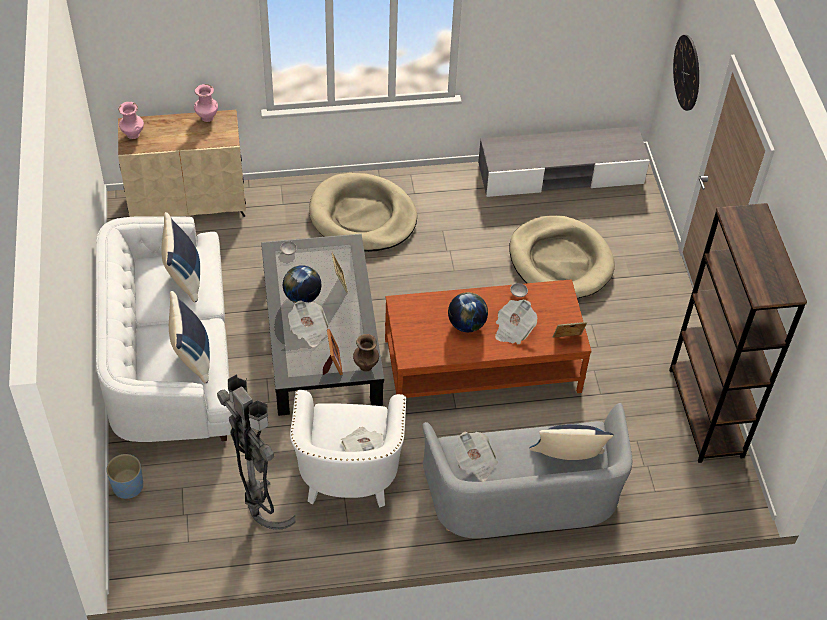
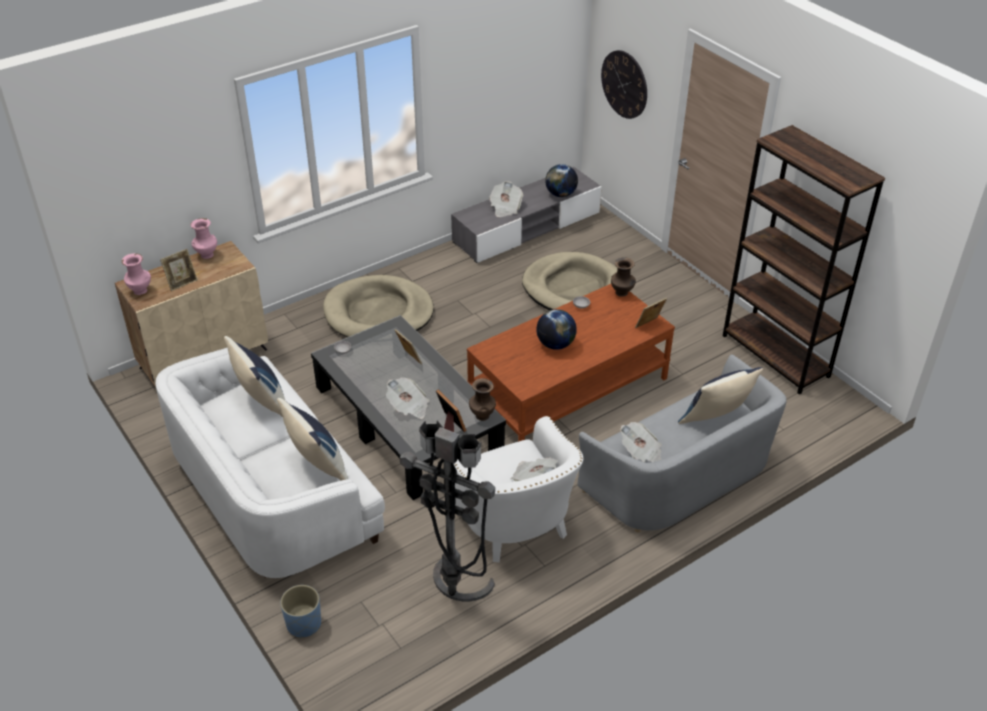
camera: 25 degrees left, 10 degrees down
(170, 139) = (182, 283): none -> picture frame
(302, 297) = (382, 382): globe -> globe (560, 194)
(513, 329) = (598, 334): newspaper -> newspaper (505, 208)
(567, 295) = (622, 293): none -> brown vase

